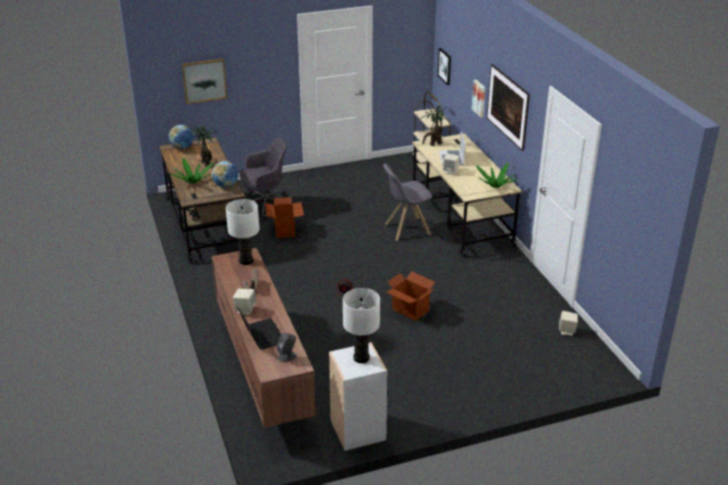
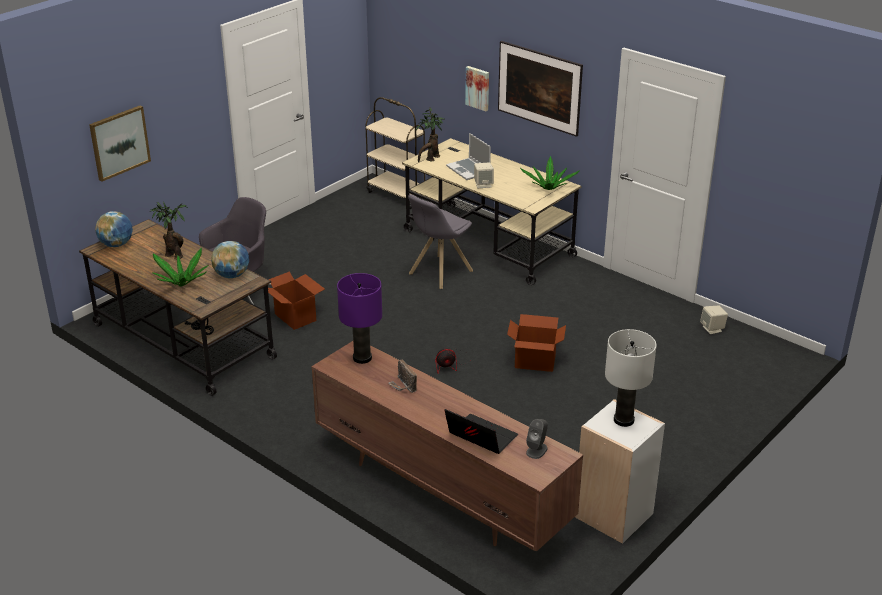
camera: 30 degrees left, 0 degrees up
(245, 310) = (427, 415): beige speaker -> none
(246, 261) = (362, 358): white table lamp -> purple table lamp
(445, 66) = (397, 60): picture -> none

